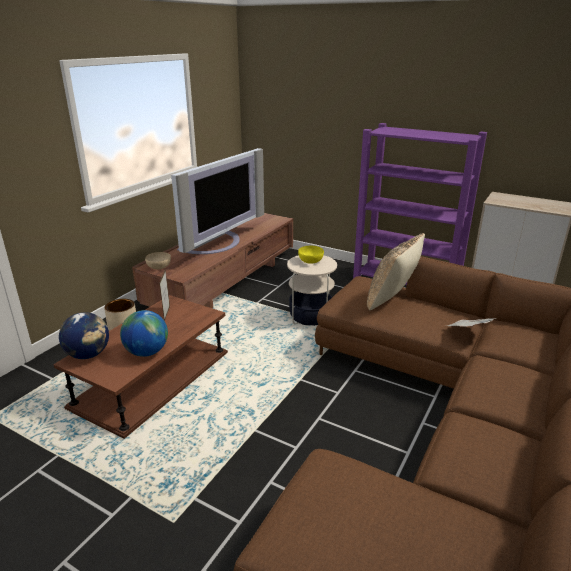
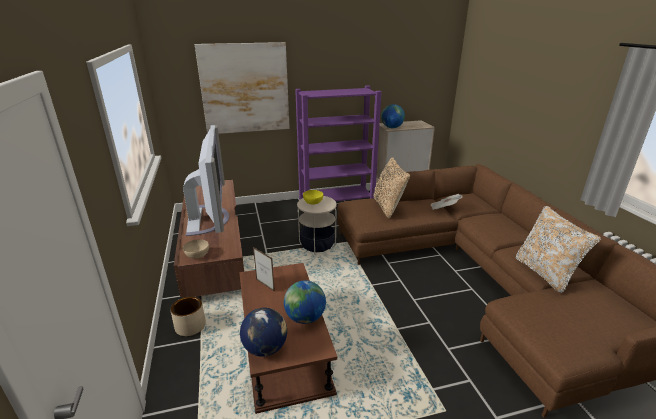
camera: 45 degrees left, 0 degrees up
(325, 115) = (245, 89): none -> picture
(448, 470) = (544, 274): none -> white pillow
(499, 201) = (392, 128): none -> globe

